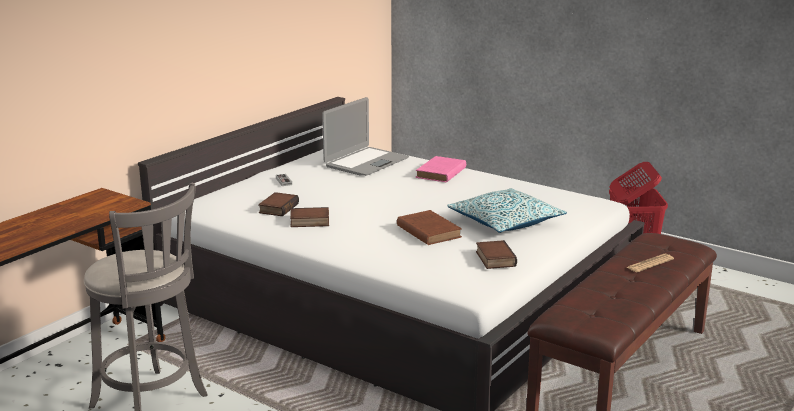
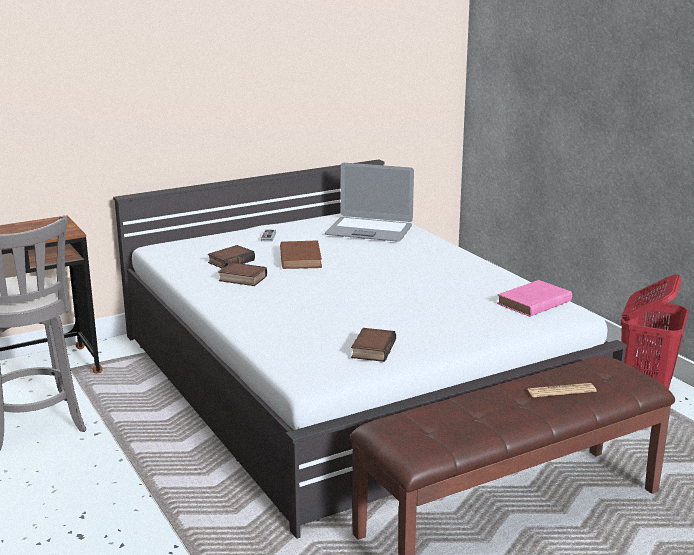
camera: 25 degrees right, 0 degrees up
(366, 162) = (369, 230): laptop -> laptop turned 45 degrees clockwise
(427, 231) = (340, 308): brown book -> brown book (300, 258)
(440, 173) = (431, 252): pink book -> pink book (532, 303)
(505, 222) = (435, 313): pillow -> none

